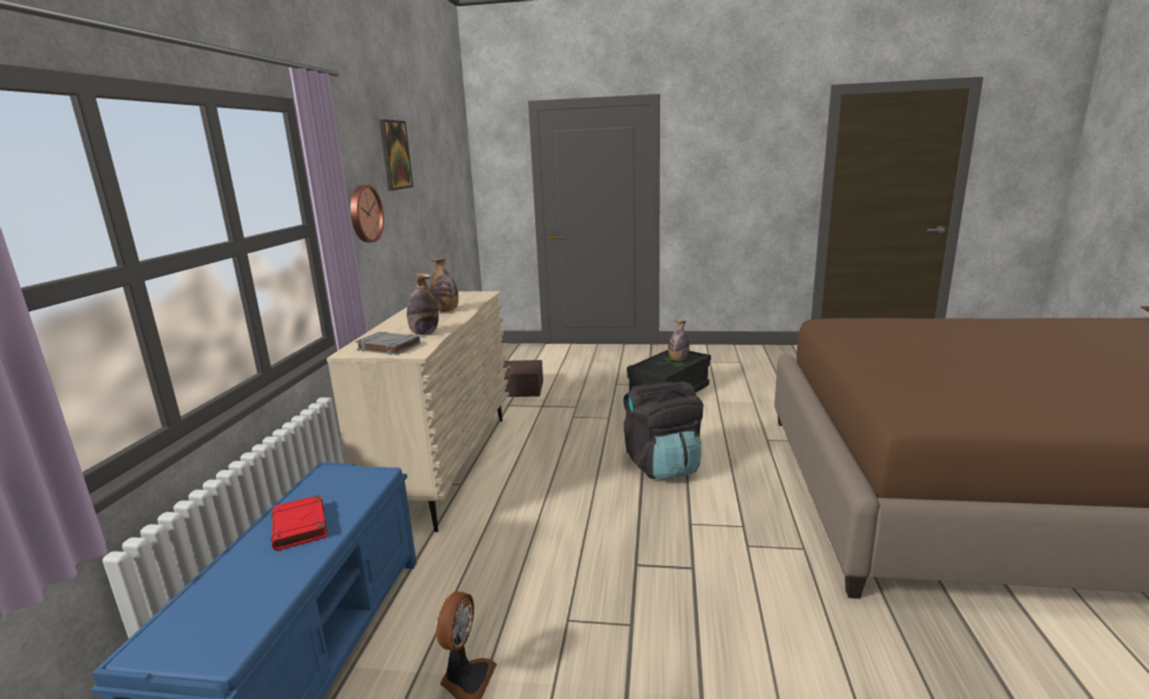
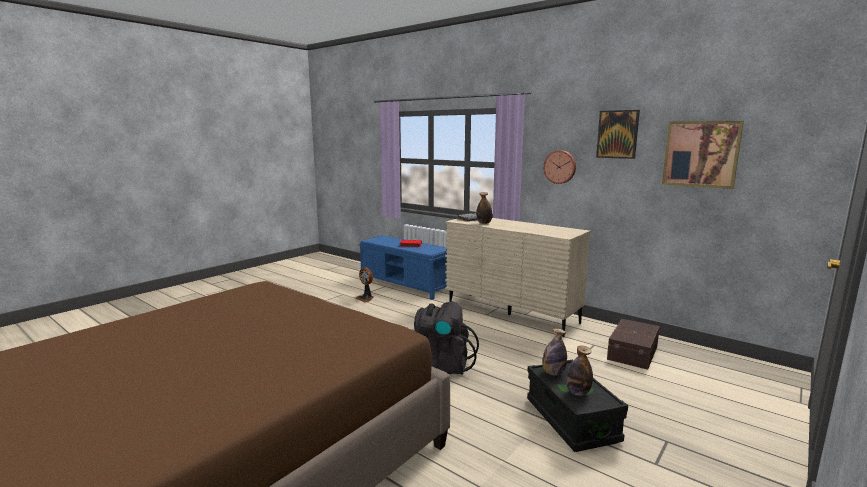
camera: 120 degrees right, 5 degrees down
(435, 175) = (701, 154): none -> picture
(446, 311) = (526, 228): bottle -> bottle (553, 373)

